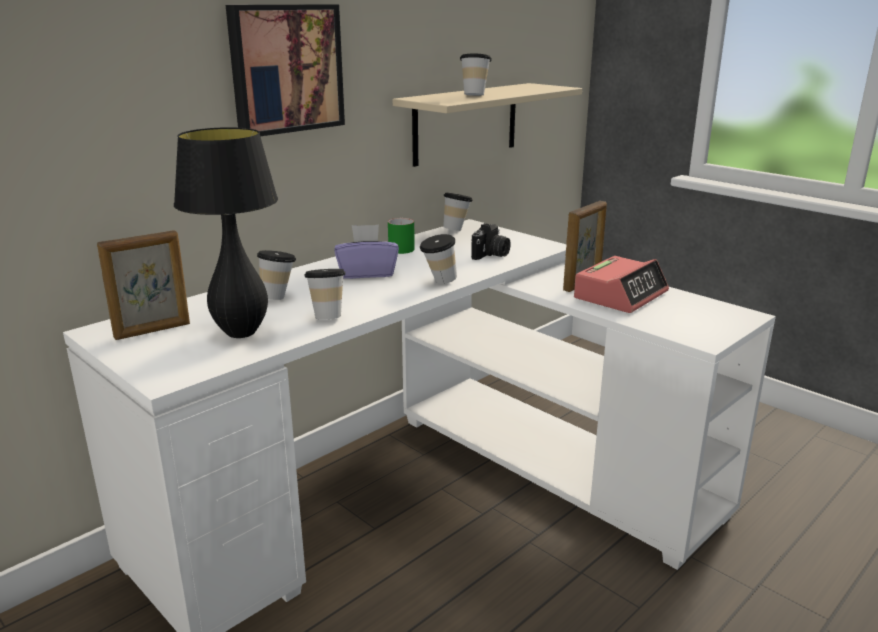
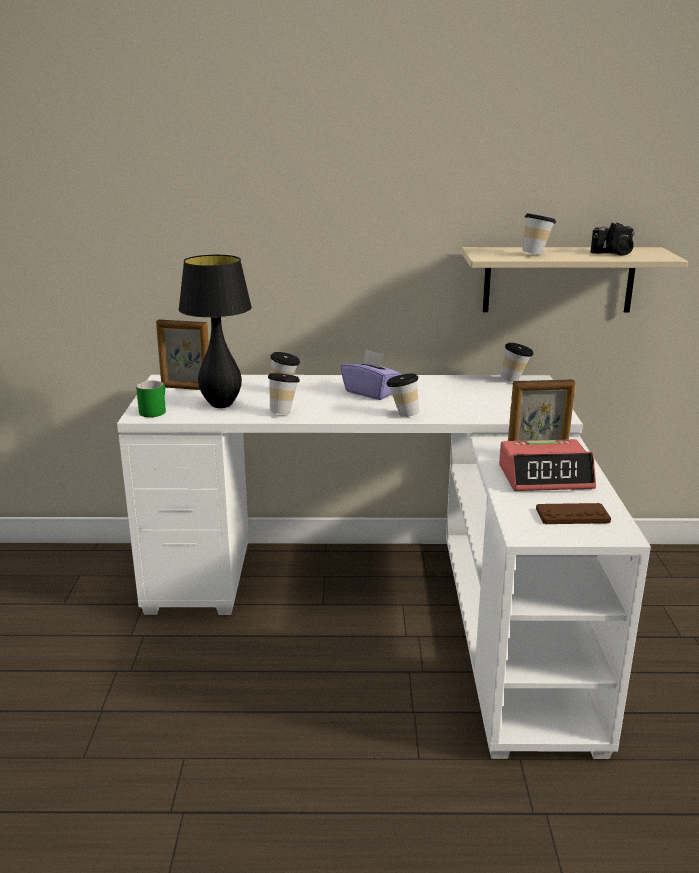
camera: 45 degrees right, 0 degrees up
(285, 69) = (347, 213): picture -> none
(398, 248) = (434, 382): green mug -> green mug (154, 410)
(491, 255) = (490, 408): camera -> camera (614, 253)
(697, 315) = (572, 515): none -> brown game controller

